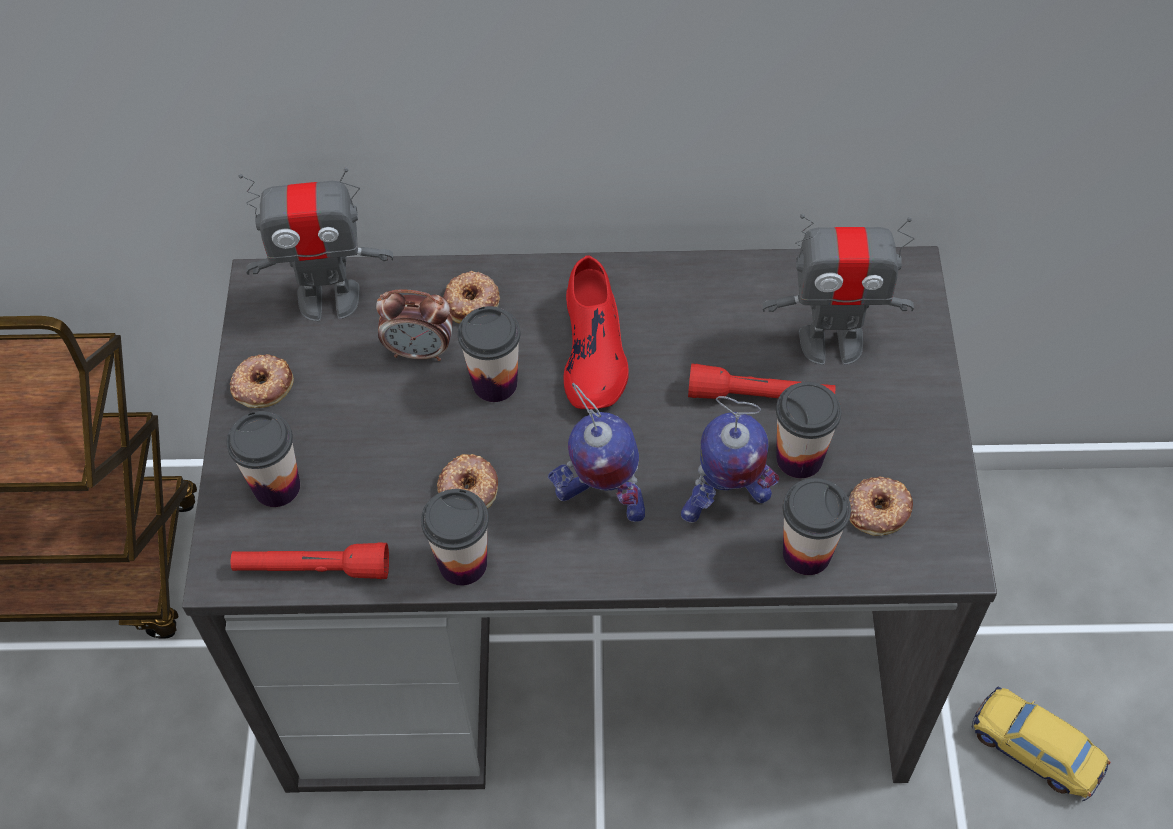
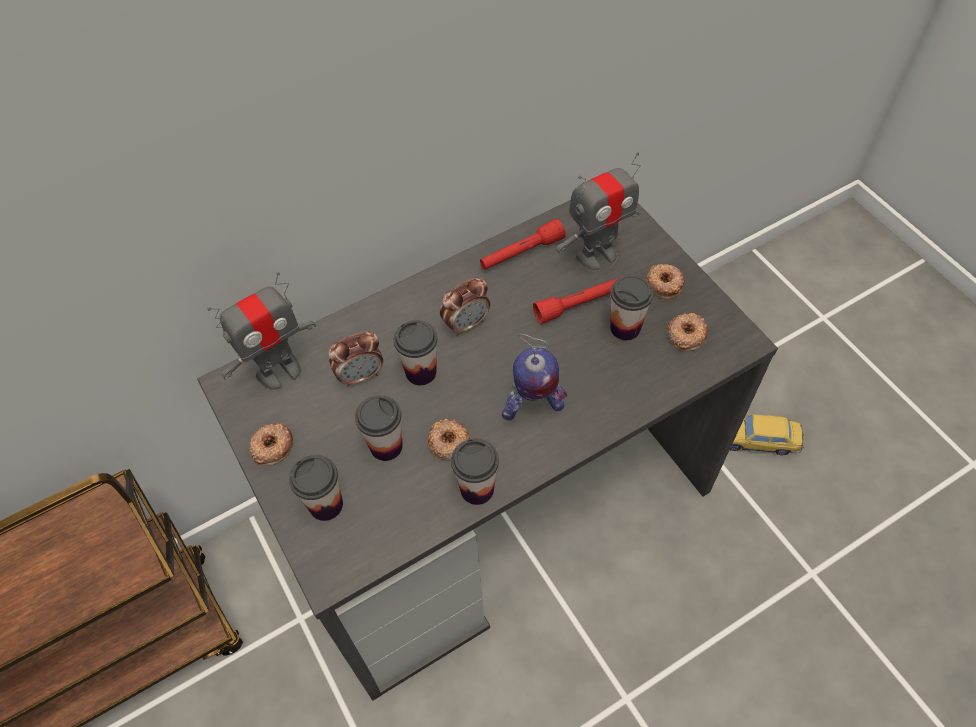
camera: 30 degrees left, 0 degrees up
(312, 569) = (385, 543): red flashlight -> red flashlight (521, 253)
(472, 301) = (373, 331): donut -> donut (664, 283)
(593, 350) = (466, 324): red shoe -> alarm clock
(724, 501) = (601, 373): toy robot -> none
(806, 553) = (667, 378): cup -> cup (386, 446)

